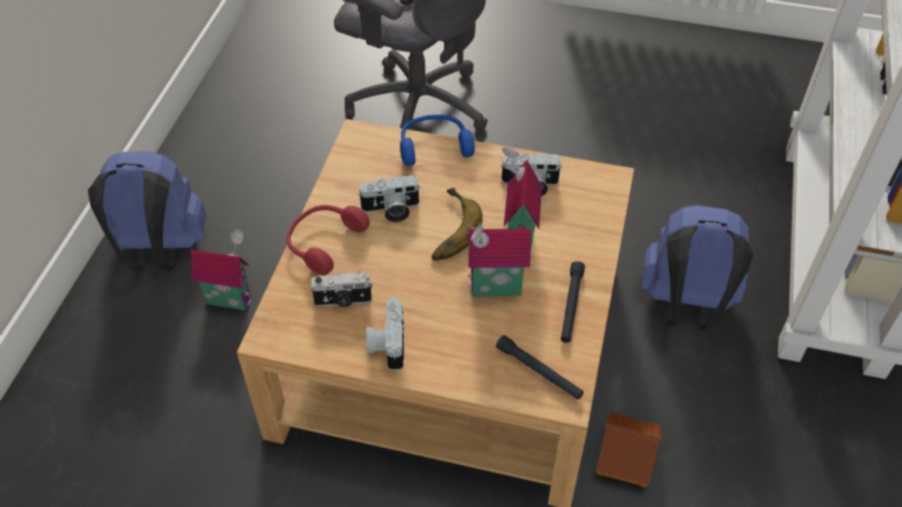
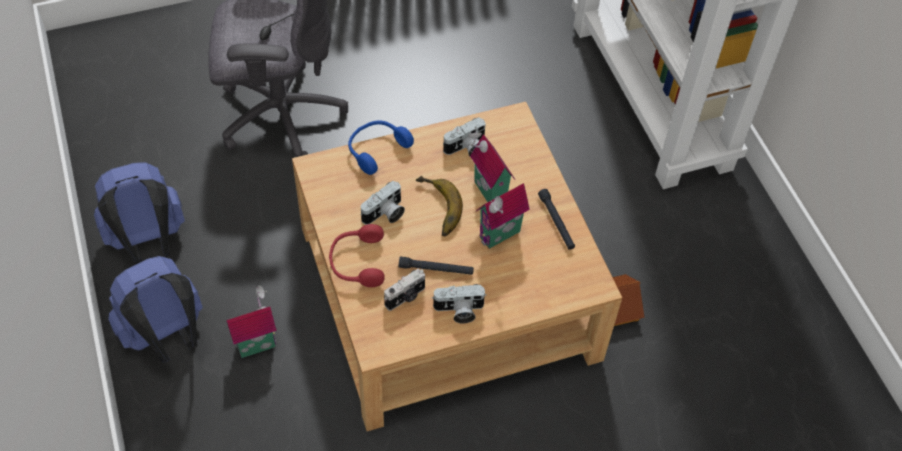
camera: 35 degrees left, 5 degrees up
(386, 344) = (459, 311): camera -> camera turned 60 degrees counterclockwise
(539, 372) = (568, 277): black flashlight -> black flashlight (436, 269)
(686, 307) = (584, 182): blue backpack -> blue backpack (148, 243)

